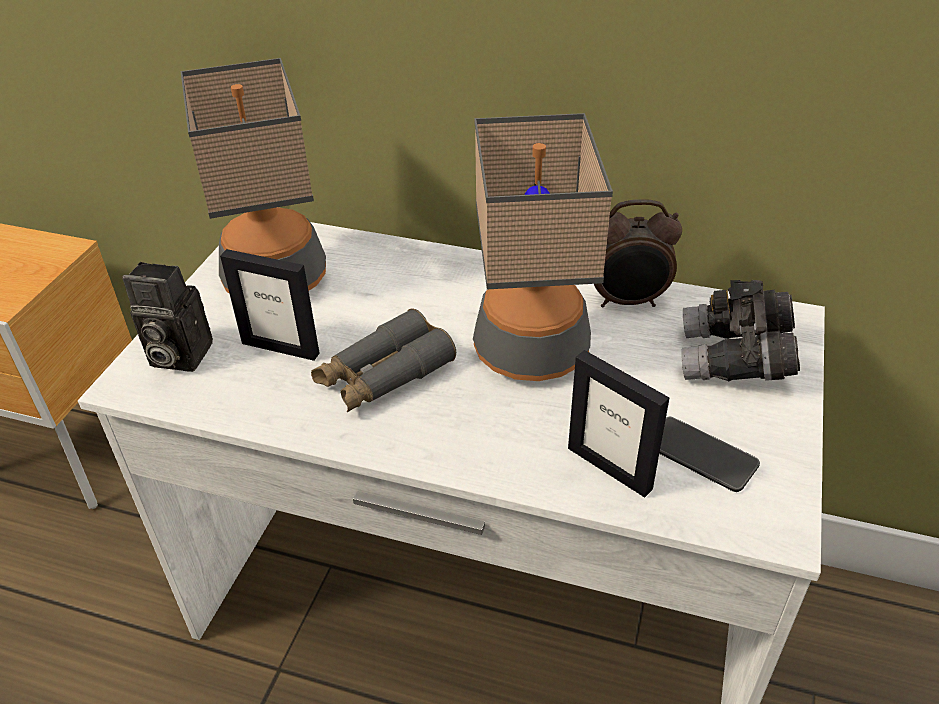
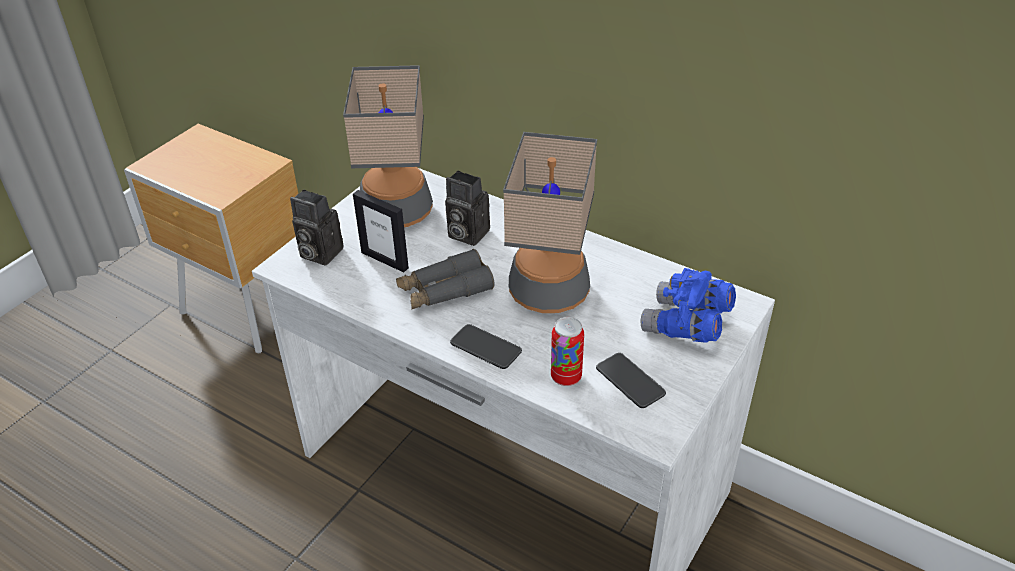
camera: 15 degrees right, 0 degrees up
(384, 292) = (465, 234): none -> camera
(476, 447) = (485, 347): none -> phone
(609, 468) = (566, 377): picture frame -> can
(628, 301) = (632, 270): alarm clock -> none
(734, 361) = (686, 325): grey binoculars -> blue binoculars

